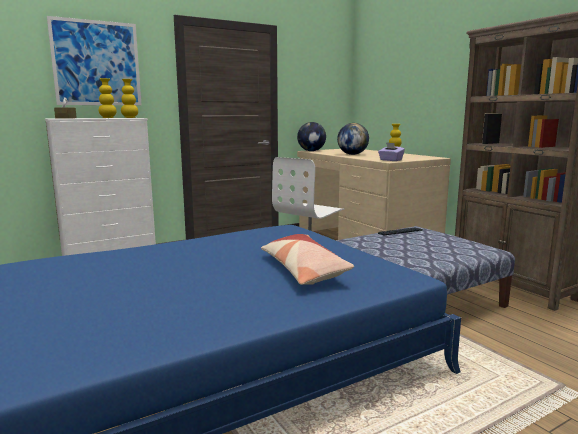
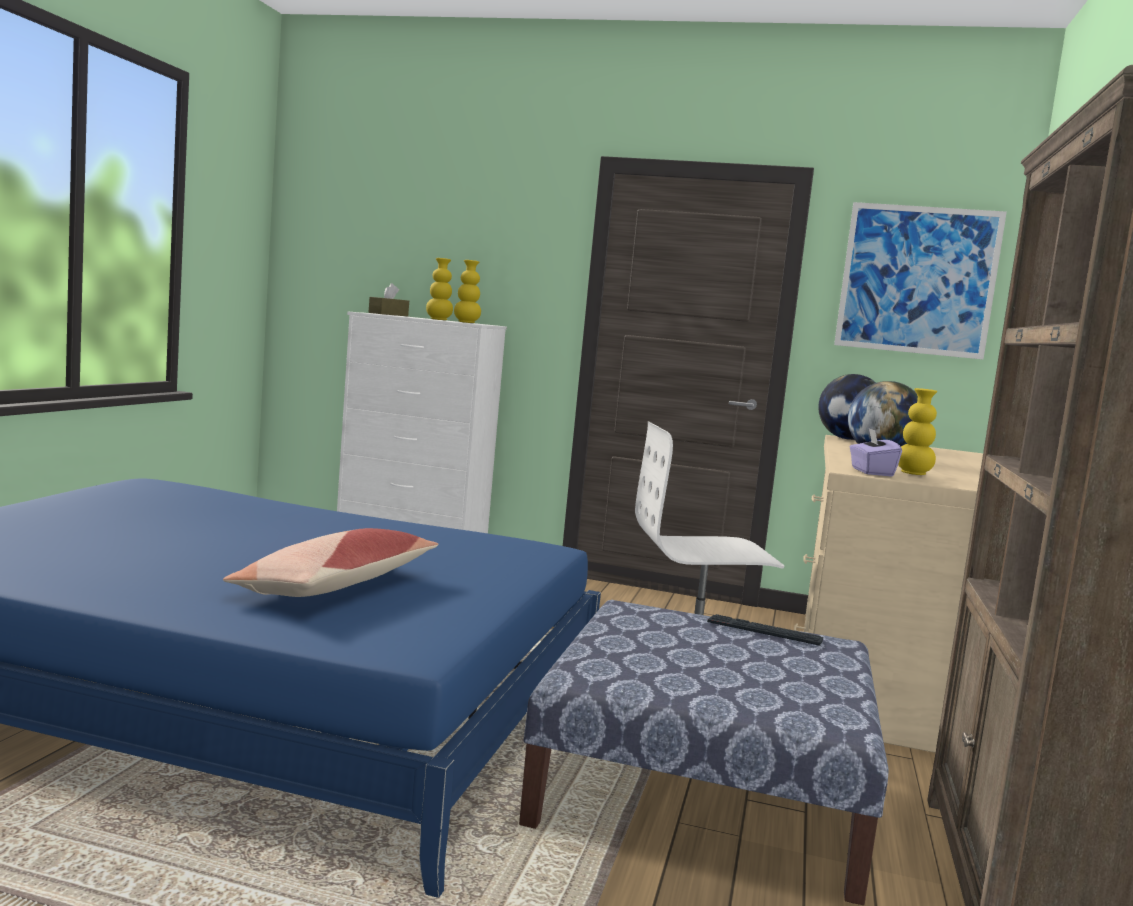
camera: 45 degrees right, 5 degrees down
(96, 63) = (466, 237): picture -> picture (917, 280)

